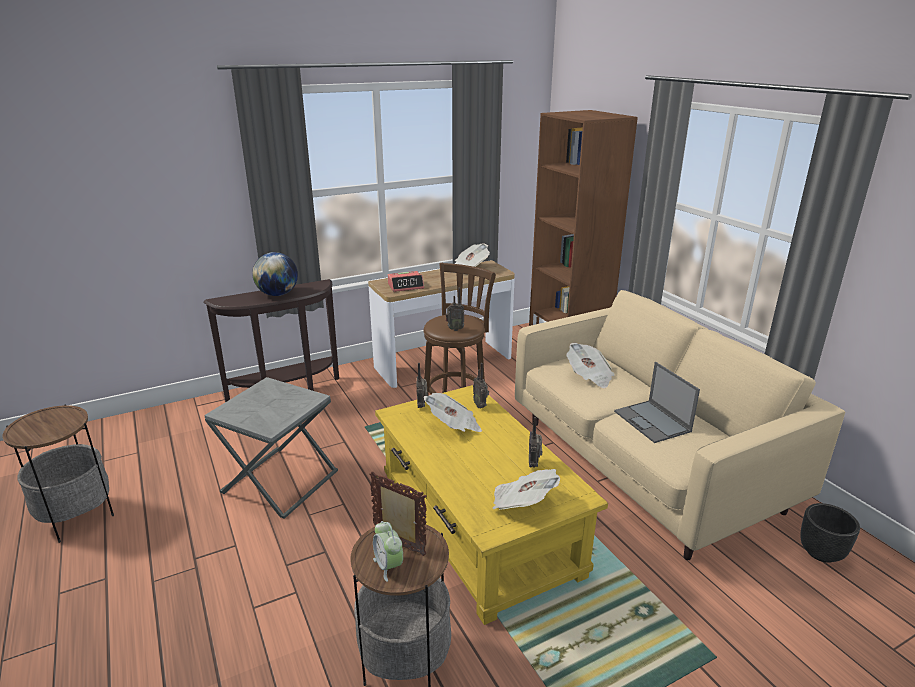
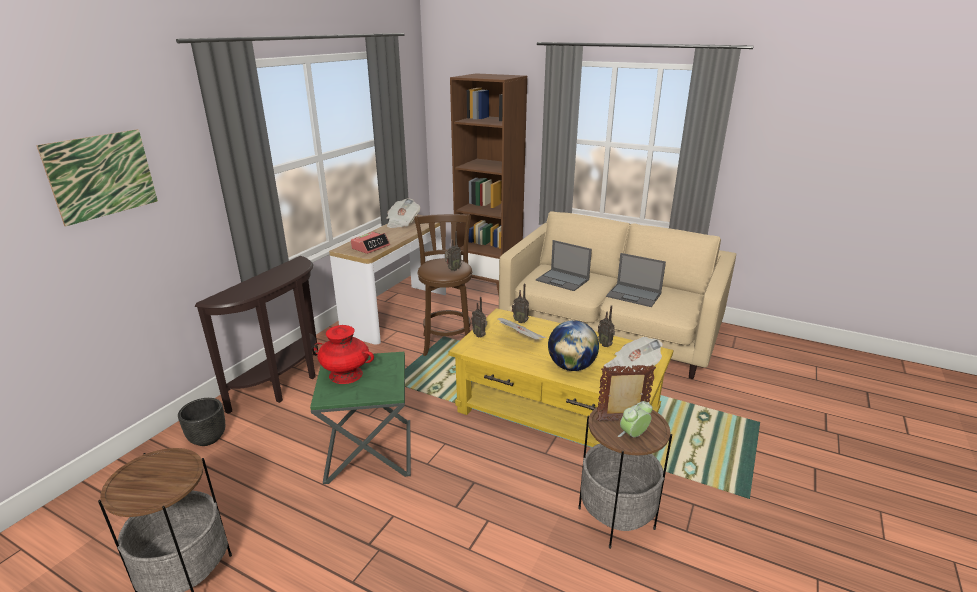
camera: 35 degrees left, 0 degrees up
(143, 178) = (102, 175): none -> picture
(261, 399) = (346, 375): none -> red vase
(278, 294) = (271, 279): globe -> globe (571, 366)
(280, 481) = (369, 451): grey side table -> green side table
(388, 566) = (633, 435): alarm clock -> alarm clock turned 120 degrees clockwise
(589, 377) = (563, 280): newspaper -> laptop
(820, 552) = (742, 346): black planter -> black planter (208, 438)

